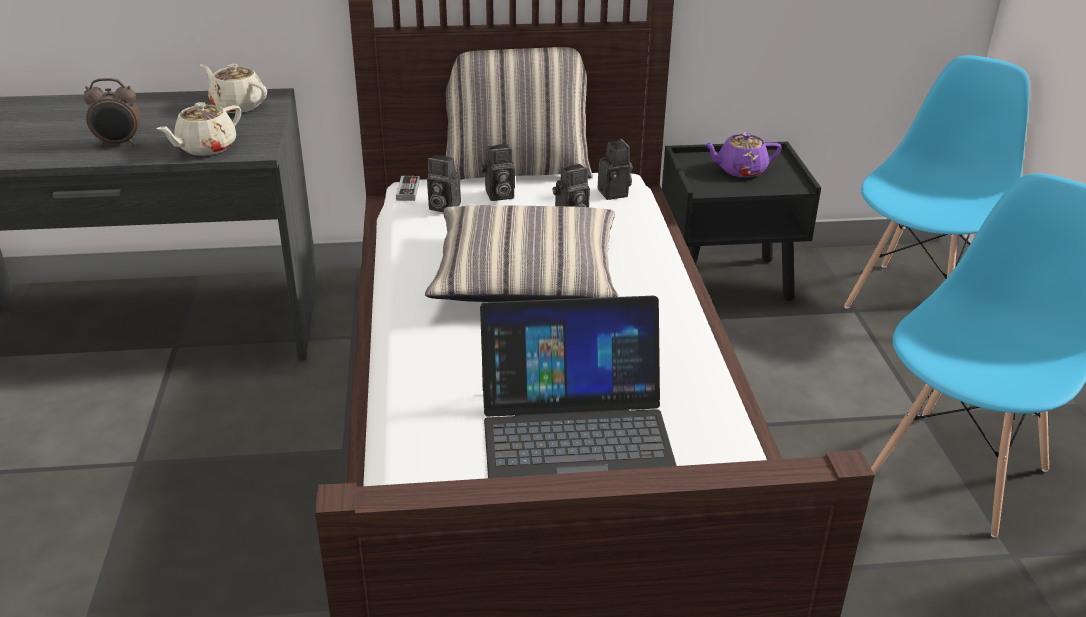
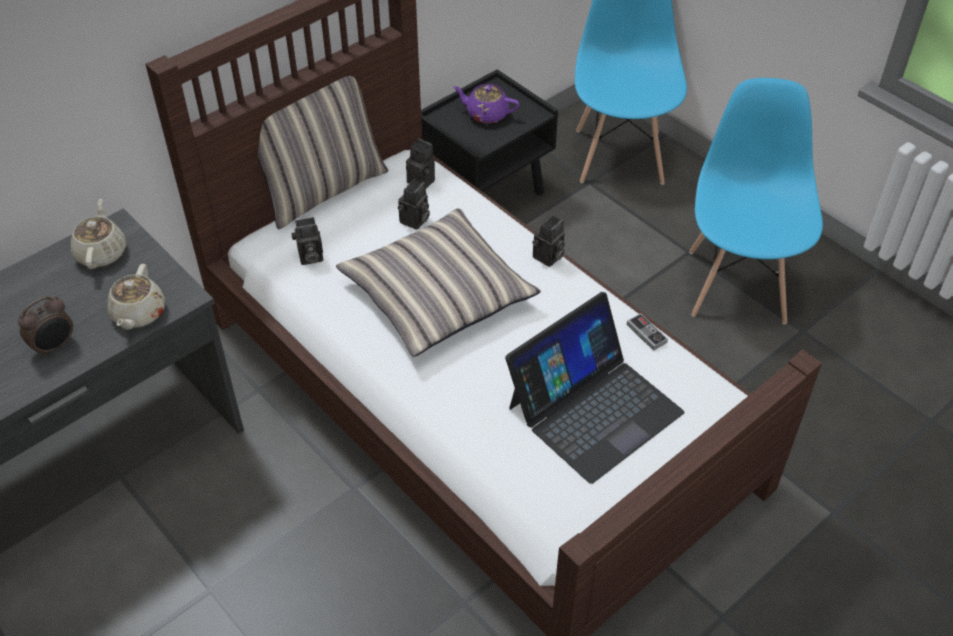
camera: 35 degrees left, 15 degrees up
(237, 105) = (102, 252): beige teapot -> beige teapot turned 90 degrees clockwise
(408, 190) = (263, 253): game controller -> game controller (646, 333)
(498, 195) = (340, 224): camera -> camera (548, 258)
(740, 170) = (486, 114): purple teapot -> purple teapot turned 60 degrees clockwise

